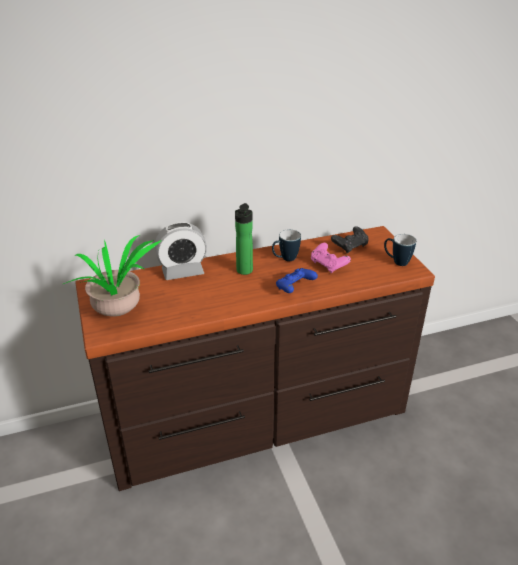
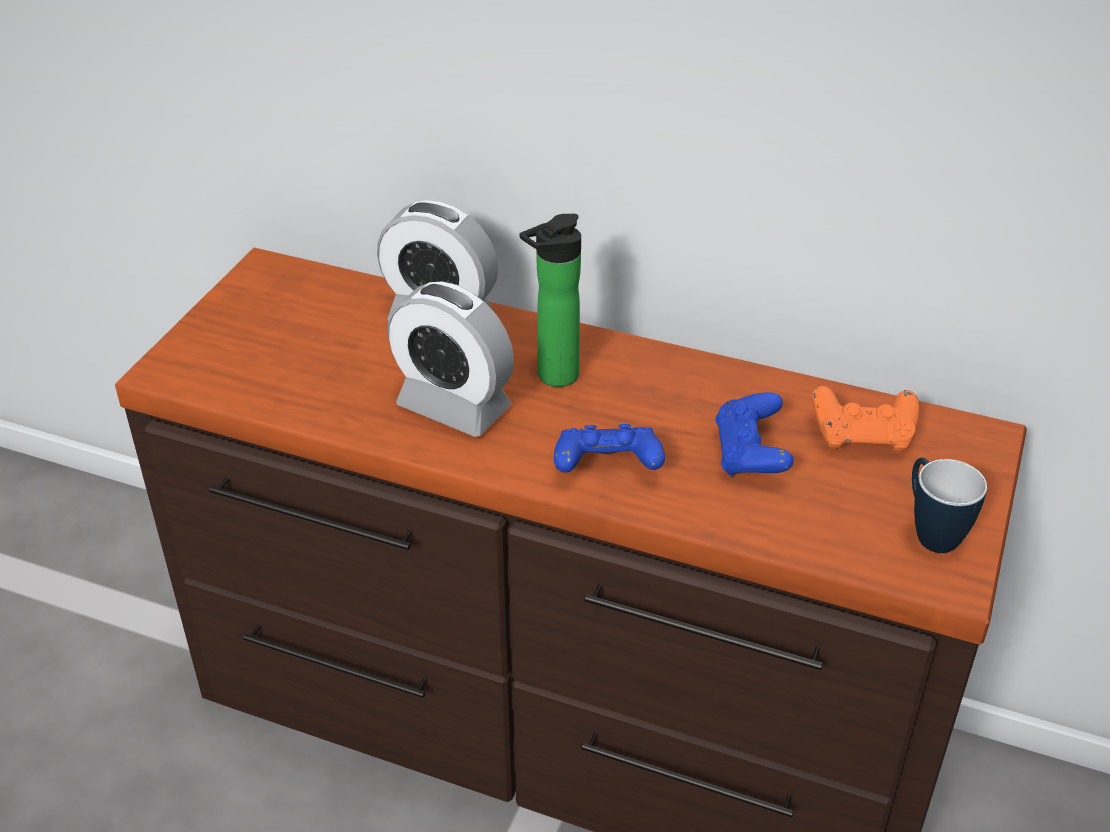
camera: 40 degrees right, 5 degrees up
(120, 313) = (240, 348): potted plant -> none
(224, 294) = (453, 407): none -> alarm clock
(285, 259) = (673, 392): mug -> none
(328, 265) = (750, 455): pink game controller -> blue game controller
(350, 246) = (862, 436): black game controller -> orange game controller

